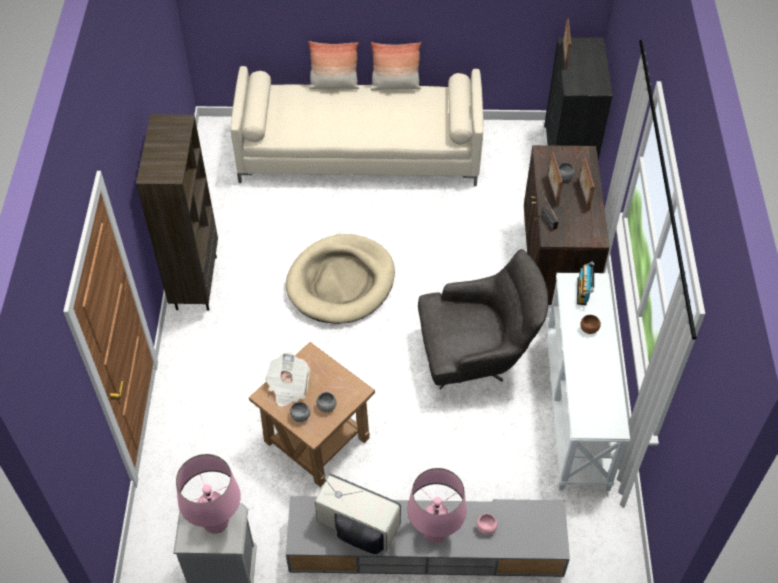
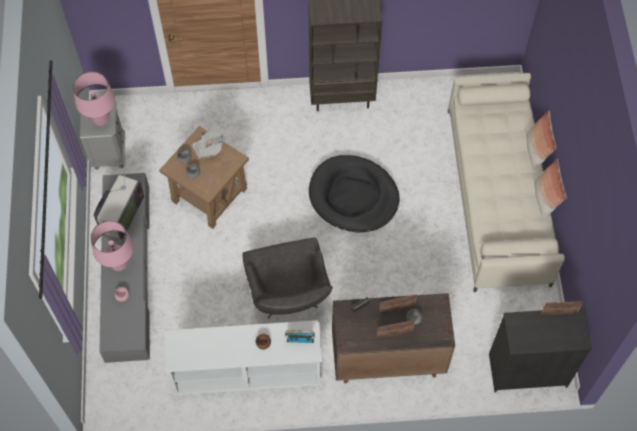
camera: 85 degrees right, 10 degrees up
(341, 282) = (353, 196): beige dog bed -> black dog bed

